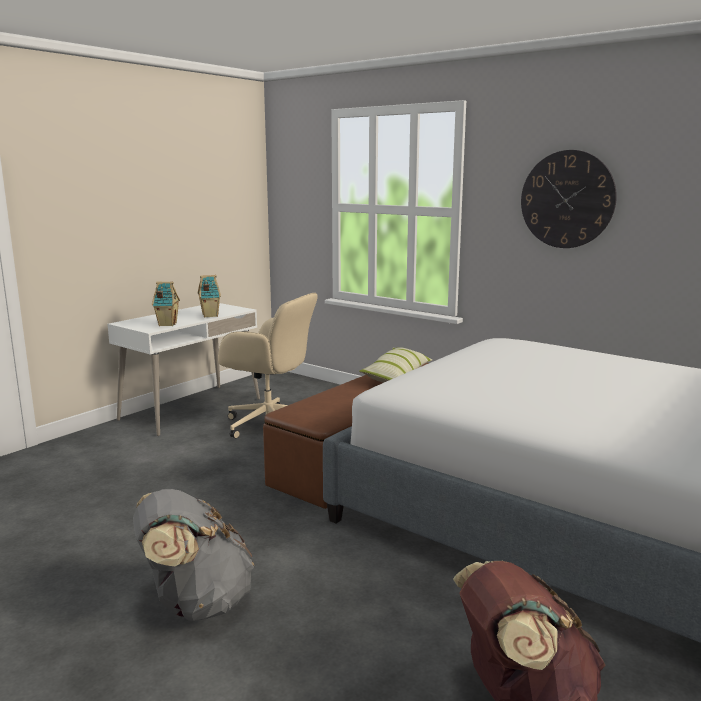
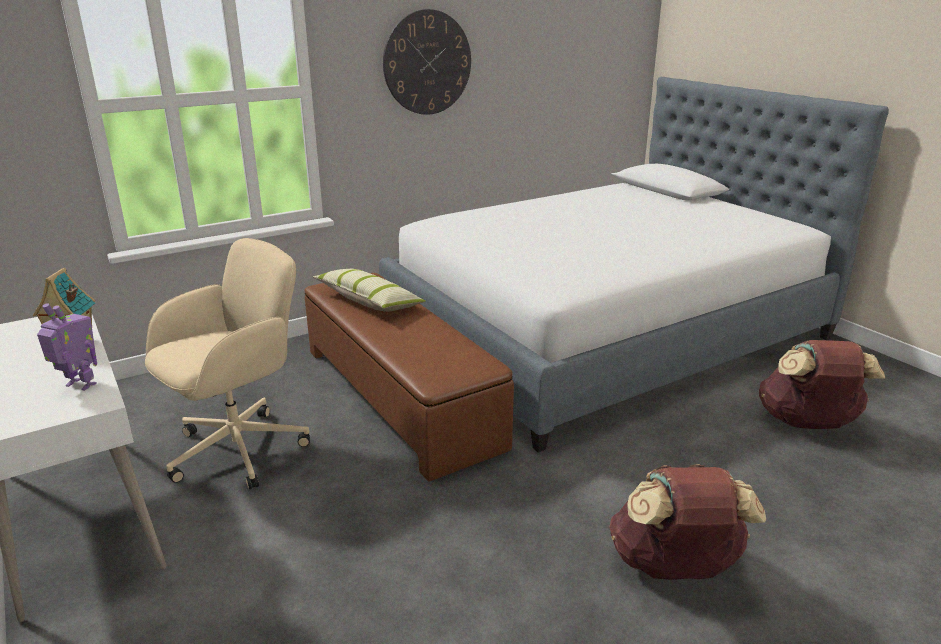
camera: 70 degrees left, 10 degrees up
(167, 324) = (79, 385): toy house -> toy robot
(196, 603) = (674, 568): grey backpack -> brown backpack

